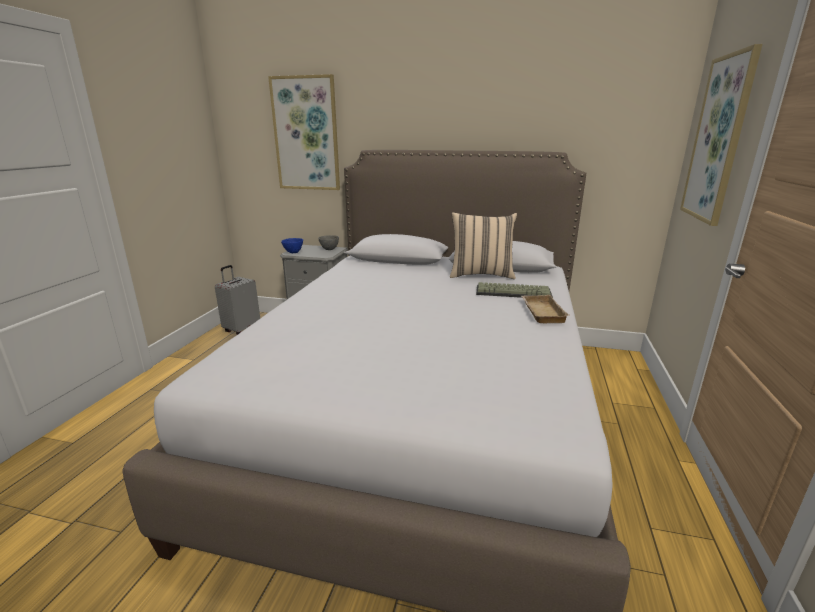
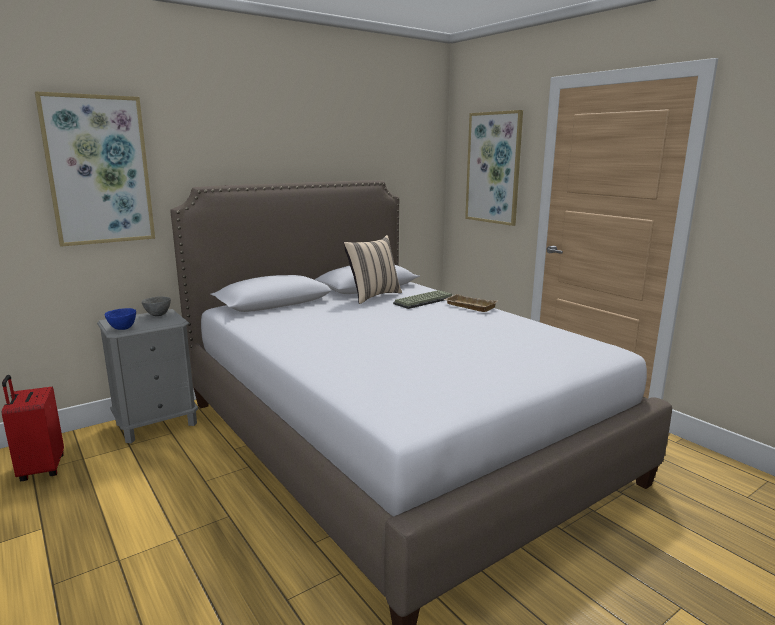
camera: 50 degrees left, 5 degrees down
(242, 329) = (40, 469): grey suitcase -> red suitcase

